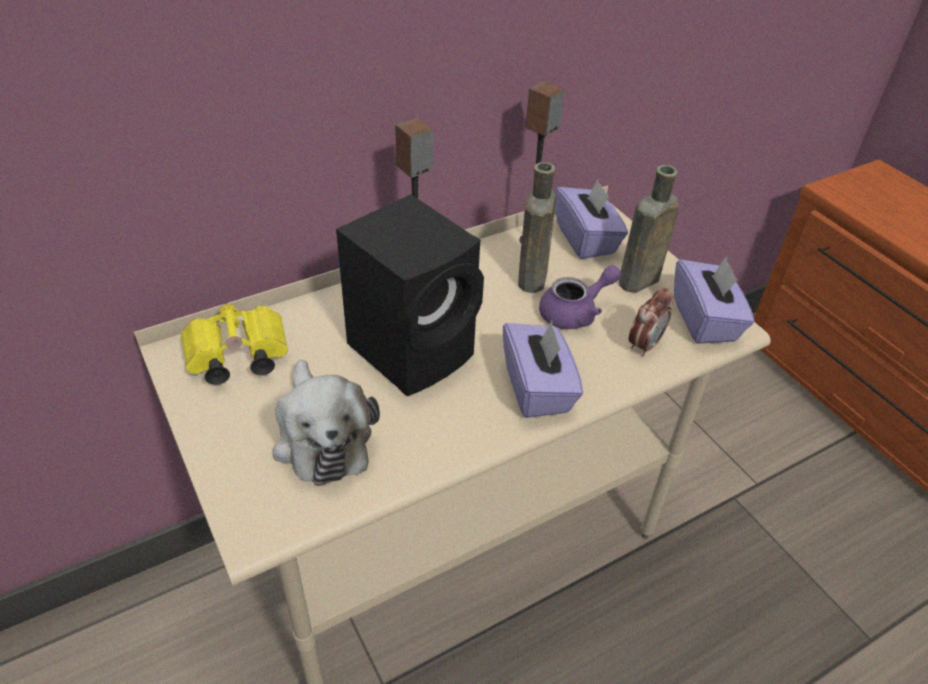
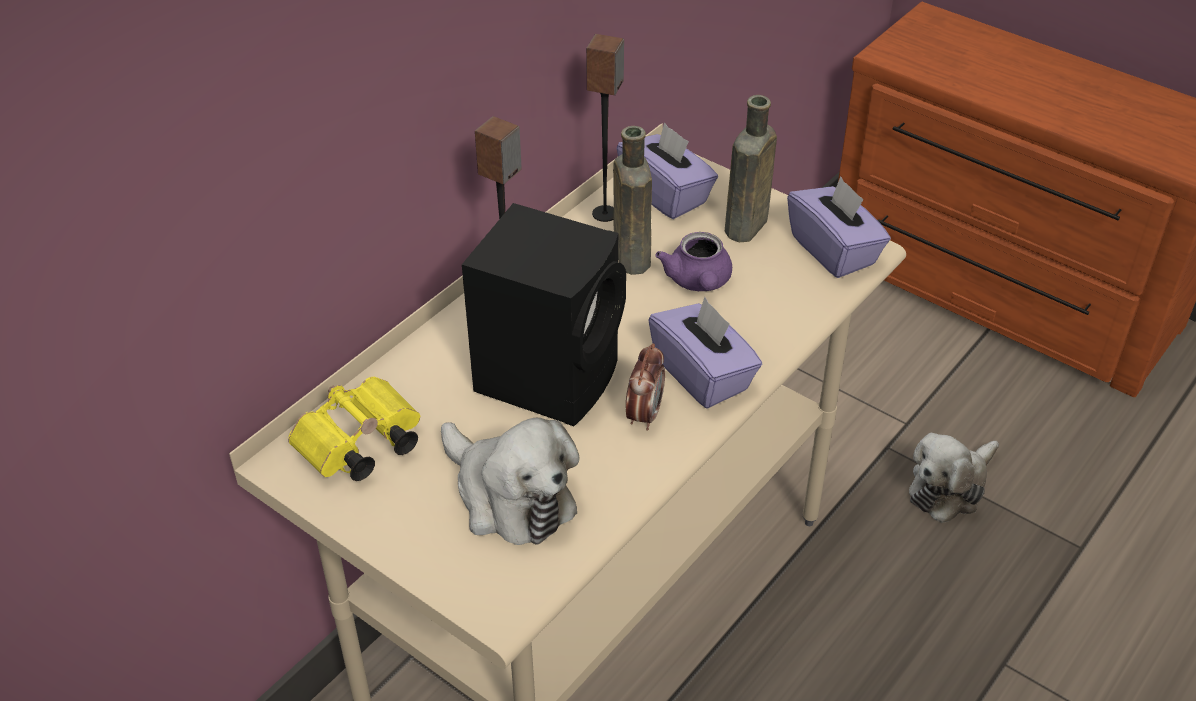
camera: 20 degrees left, 0 degrees up
(575, 313) = (698, 282): purple teapot -> purple teapot turned 135 degrees clockwise
(644, 345) = (786, 295): alarm clock -> alarm clock (644, 414)
(773, 547) = (949, 487): none -> plush toy

